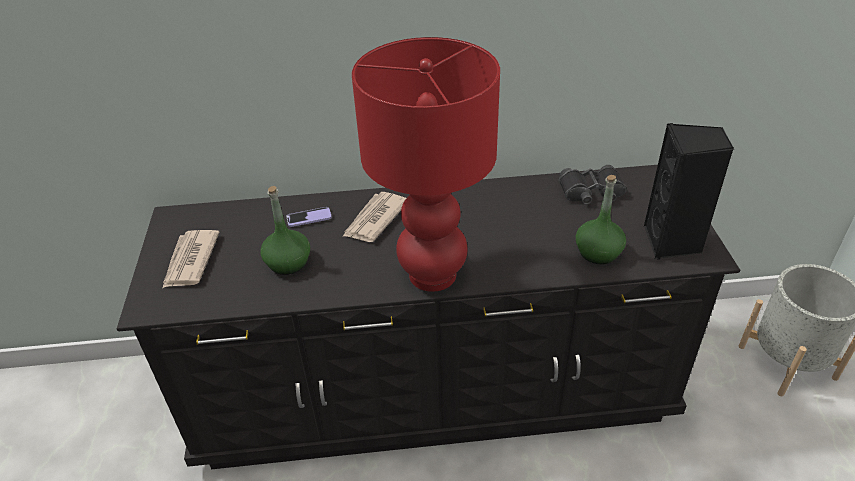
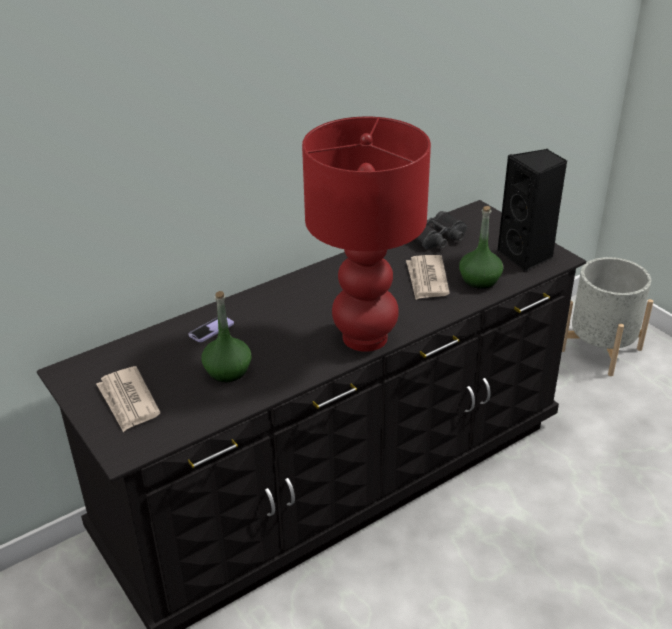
camera: 30 degrees left, 5 degrees down
(374, 219) = (274, 312): newspaper -> newspaper (426, 279)

